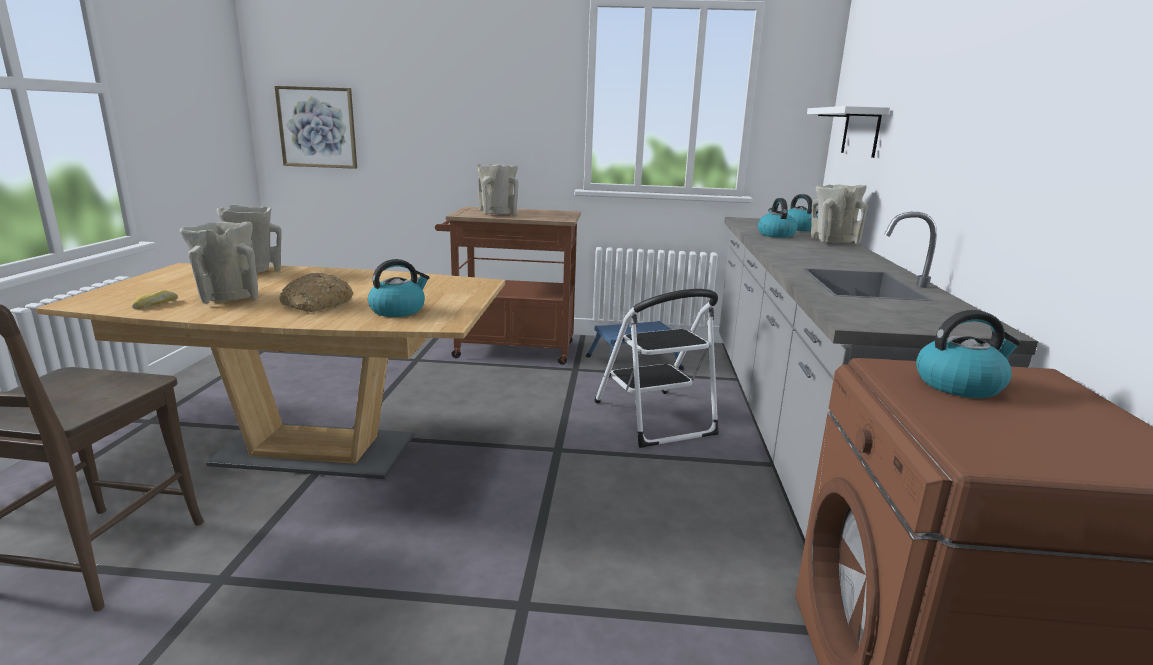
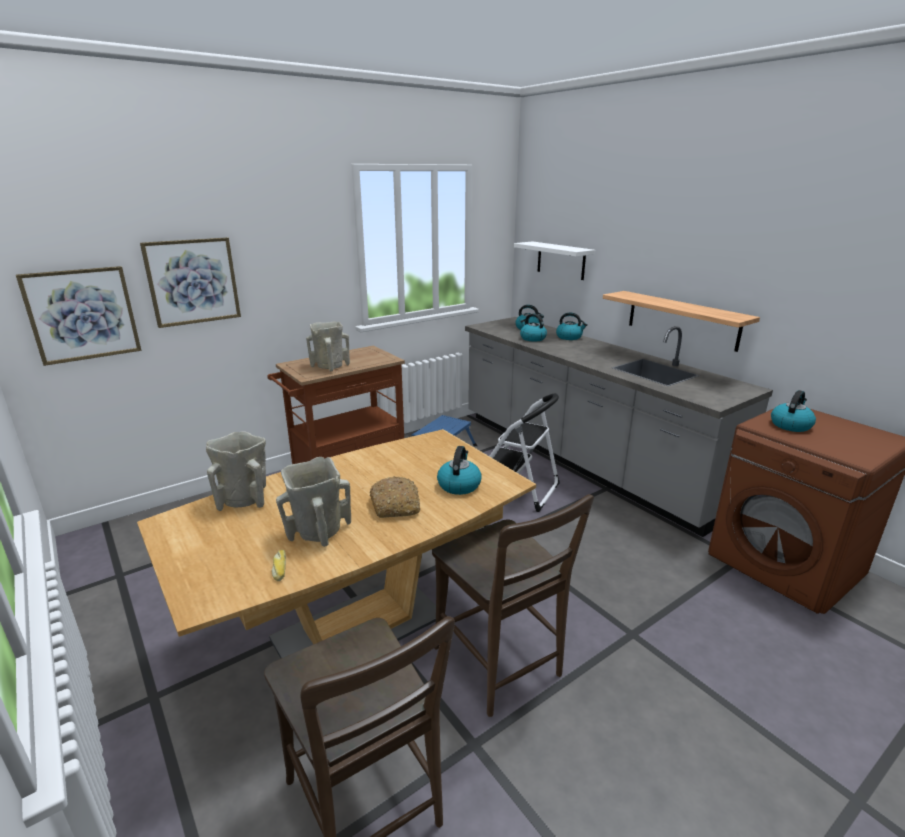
camera: 40 degrees left, 5 degrees up
(352, 542) = (501, 666): none -> brown chair
(408, 111) = (193, 281): none -> picture
(832, 242) = (569, 337): beige vase -> kettle
(953, 209) = (682, 320): none -> shelf

